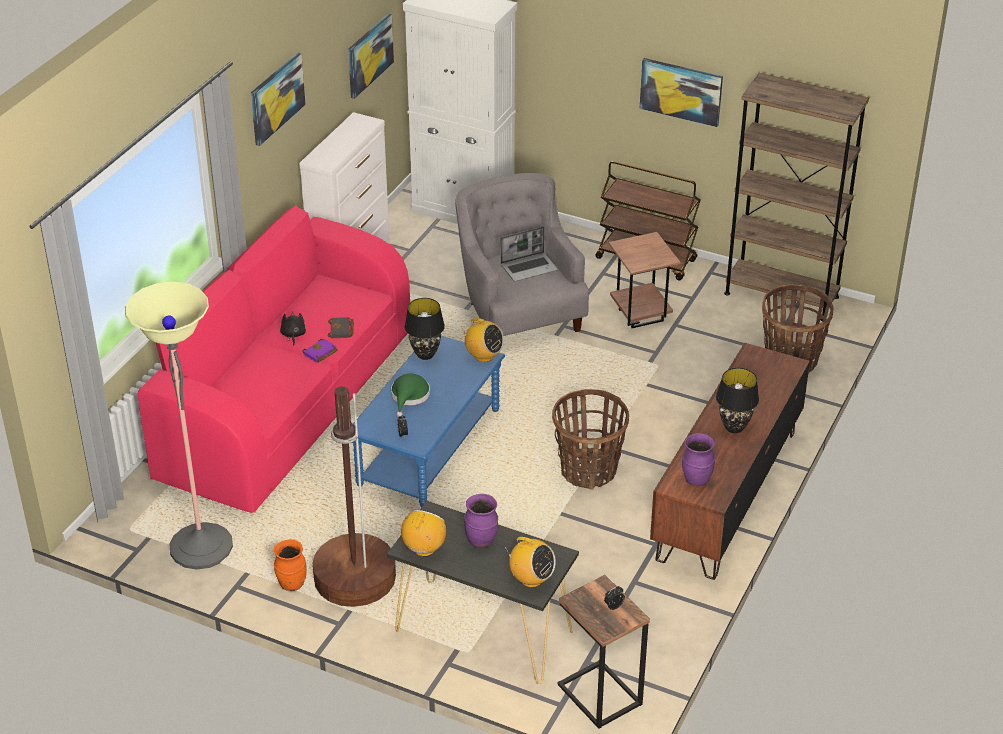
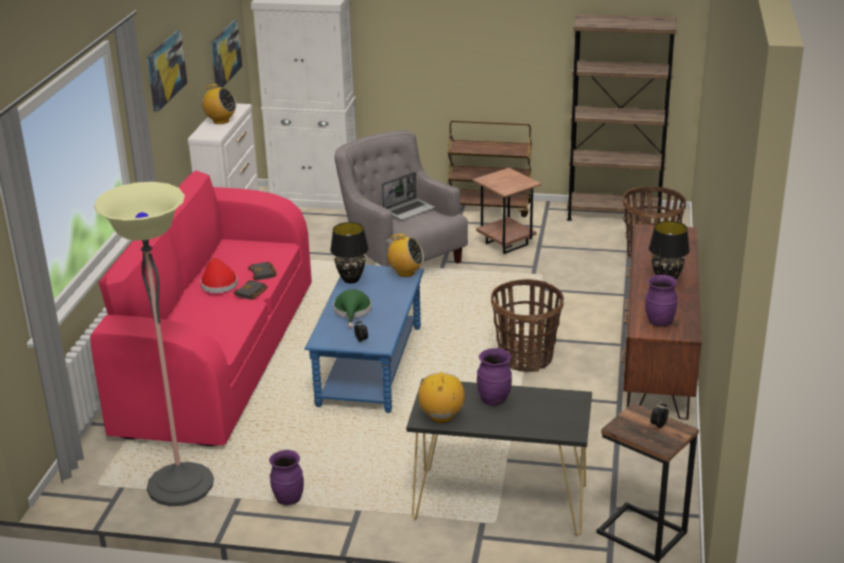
camera: 15 degrees left, 10 degrees down
(291, 583) = (288, 499): orange vase -> purple vase
(293, 335) = (218, 284): black plush toy -> red hat
(320, 354) = (251, 293): purple book -> black book
(354, 578) = (349, 482): brown floor lamp -> none
(531, 579) = (561, 422): radio -> radio (220, 121)
(681, 91) = (506, 47): picture -> none

